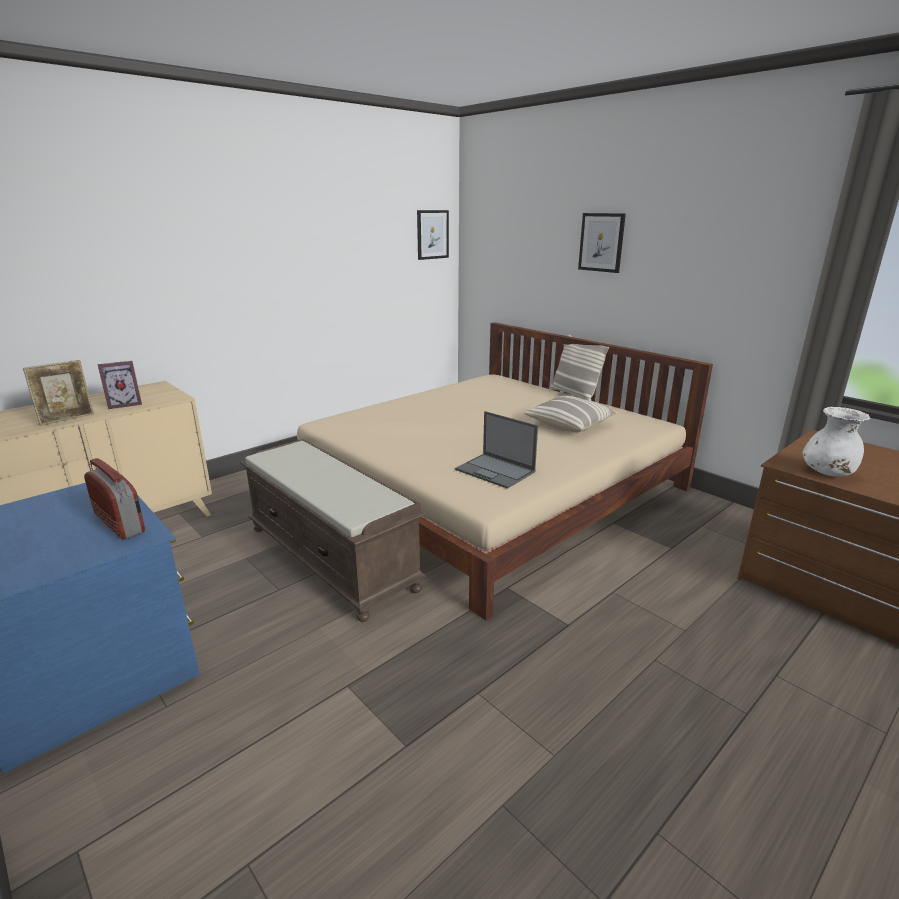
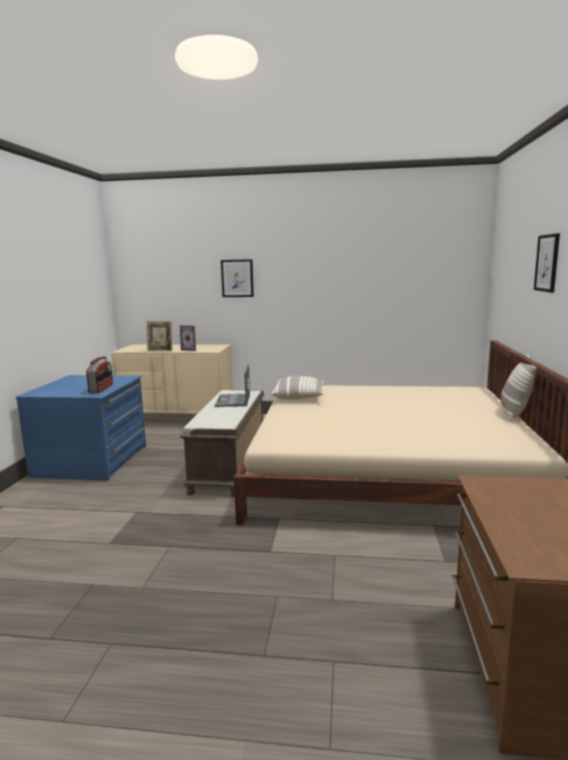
camera: 50 degrees right, 10 degrees down
(432, 234) = (458, 262): picture -> picture (237, 278)
(496, 471) = (316, 432): laptop -> laptop (233, 400)
(569, 424) = (446, 427): pillow -> pillow (299, 397)
(827, 473) = (502, 501): white vase -> none

